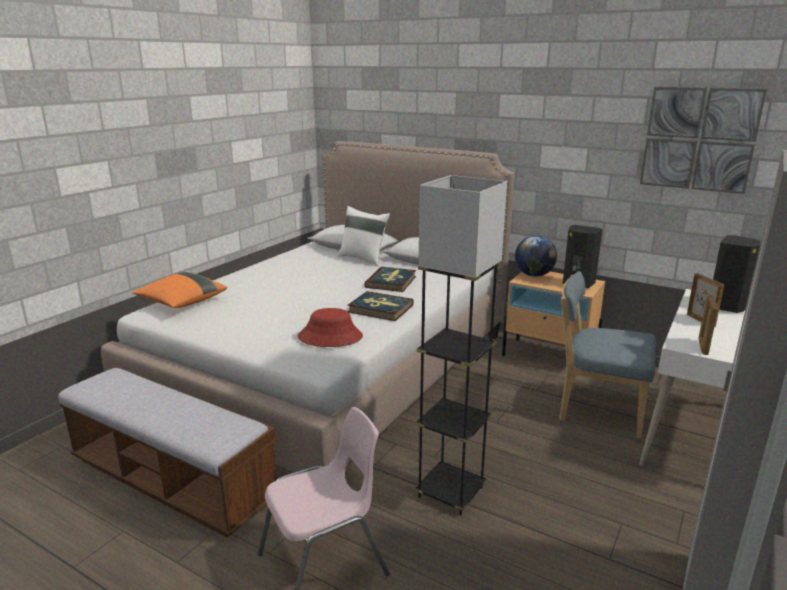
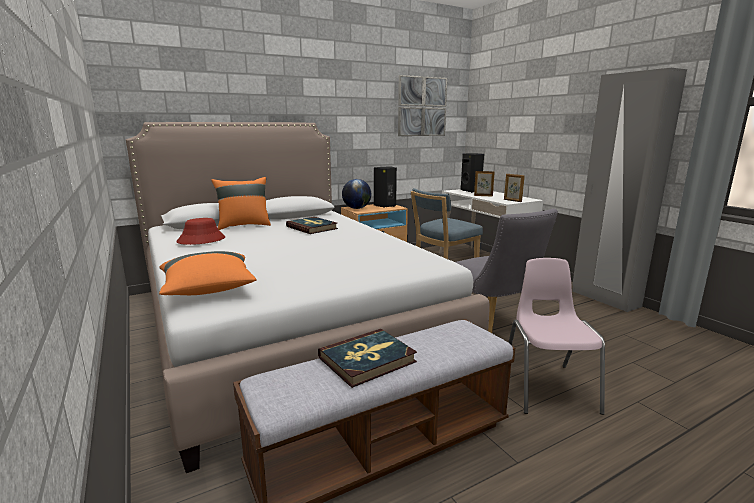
camera: 60 degrees left, 5 degrees down
(330, 337) = (391, 254): red hat -> red hat (201, 240)
(363, 258) = (244, 225): white pillow -> orange pillow
(380, 309) = (360, 237): book -> book (367, 360)
(450, 492) = (492, 326): grey floor lamp -> grey chair

